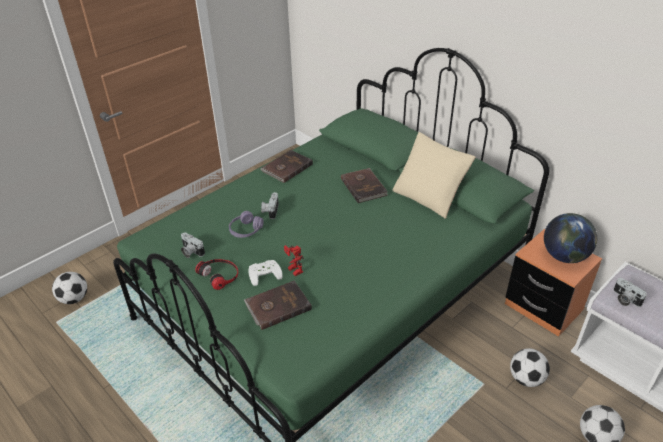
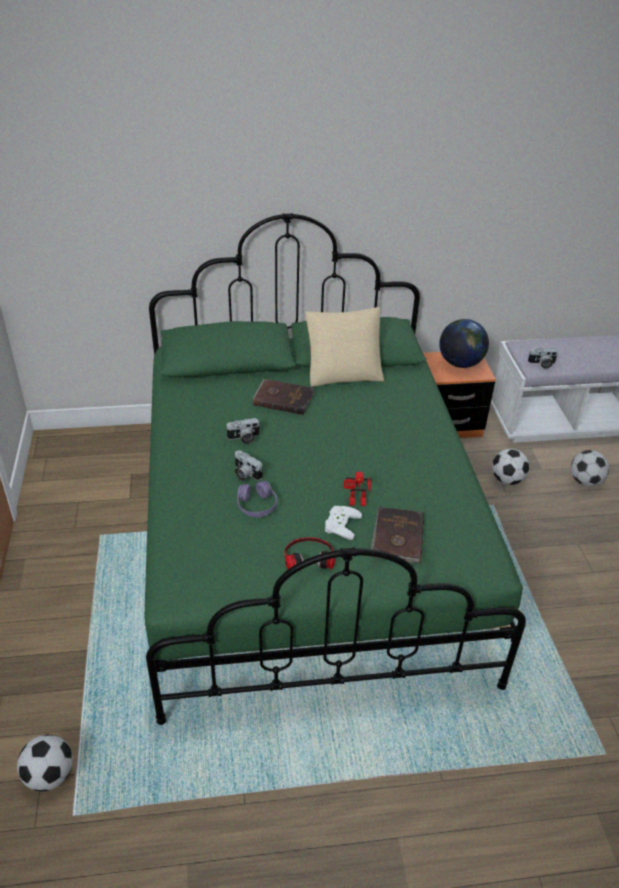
camera: 55 degrees left, 0 degrees up
(191, 252) = (245, 563): camera -> camera (244, 438)
(286, 168) = (186, 428): brown book -> none

